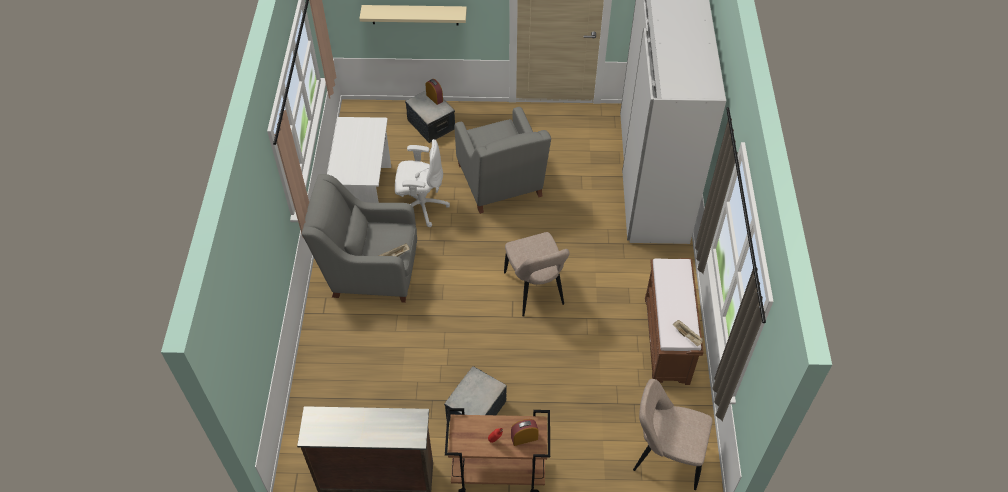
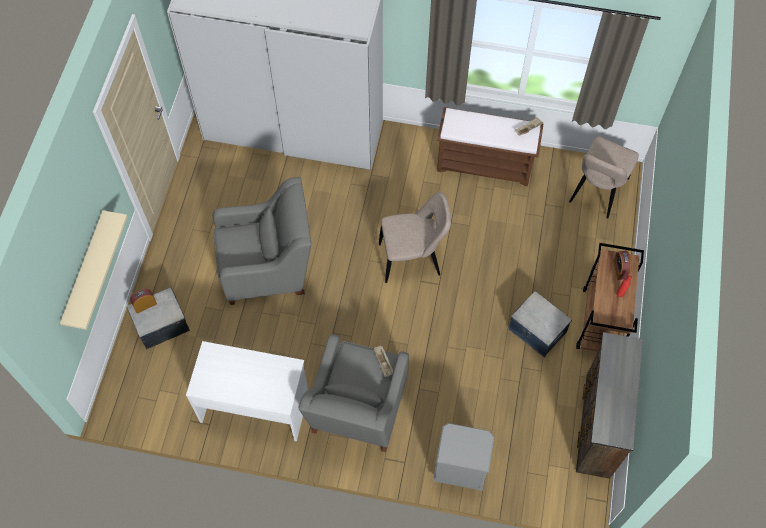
camera: 80 degrees left, 10 degrees up
(318, 358) = (459, 470): none -> grey nightstand
(421, 206) = (281, 349): white office chair -> none

